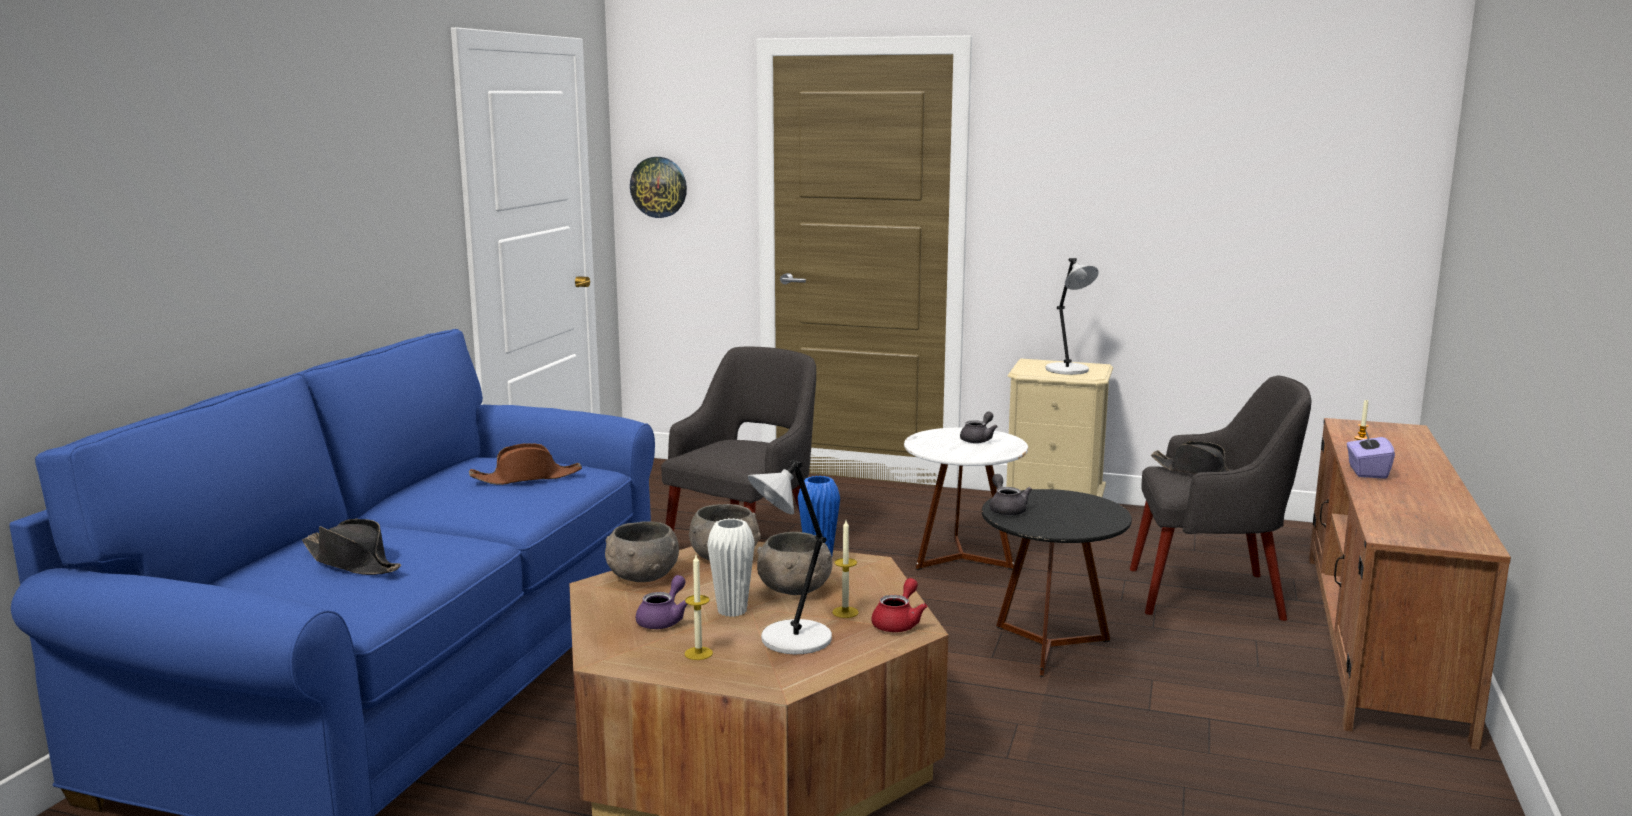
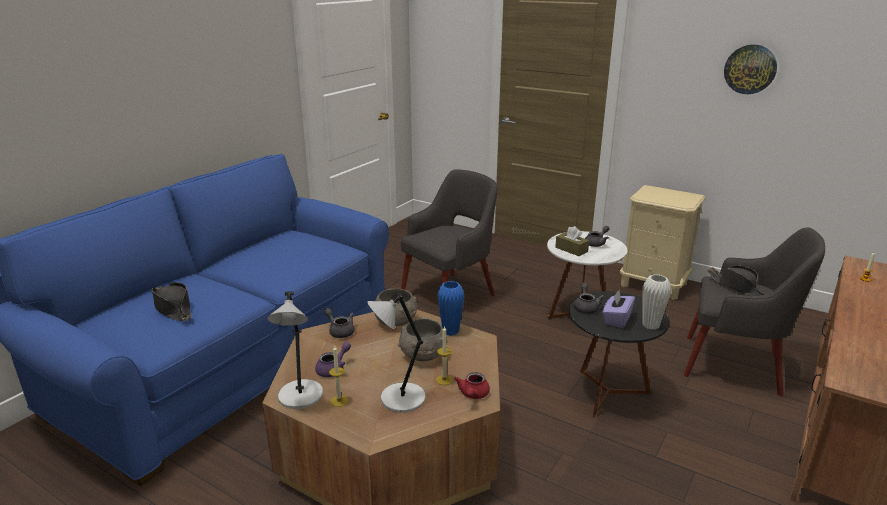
camera: 15 degrees right, 10 degrees up
(527, 478) = (302, 252): brown hat -> none
(642, 576) = (340, 331): grey bowl -> grey teapot
(659, 187) = (435, 58): wall clock -> wall clock (750, 69)
(732, 611) = (377, 368): white vase -> white vase (650, 325)
(898, 623) = (473, 395): red teapot -> red teapot turned 150 degrees clockwise
(946, 449) = (571, 249): none -> brown tissue box
(1068, 370) = (671, 198): grey table lamp -> grey table lamp (300, 397)
(1366, 472) = (855, 313): purple tissue box -> purple tissue box (616, 319)

